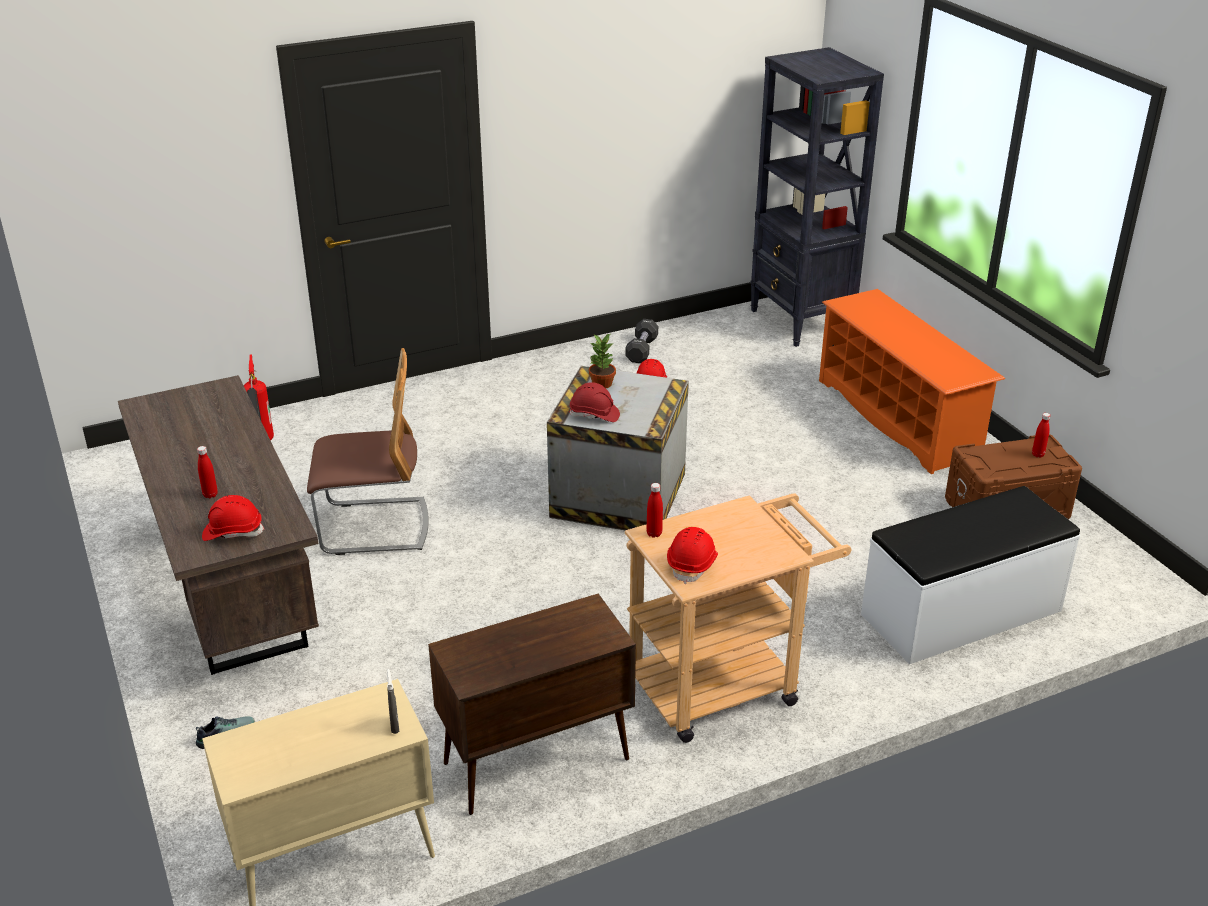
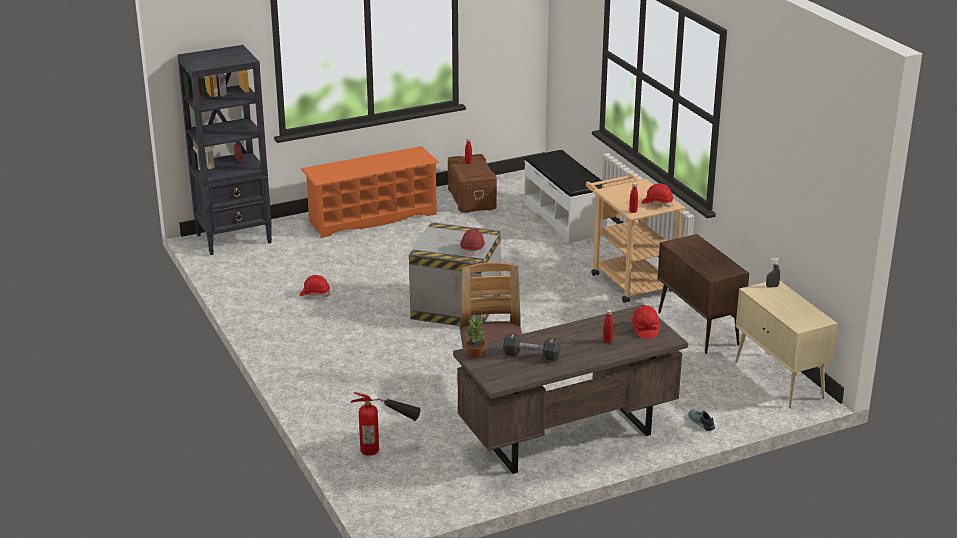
camera: 90 degrees left, 5 degrees down
(602, 384) = (434, 247): potted plant -> potted plant (476, 354)
(641, 350) = (262, 297): black dumbbell -> black dumbbell (531, 355)

